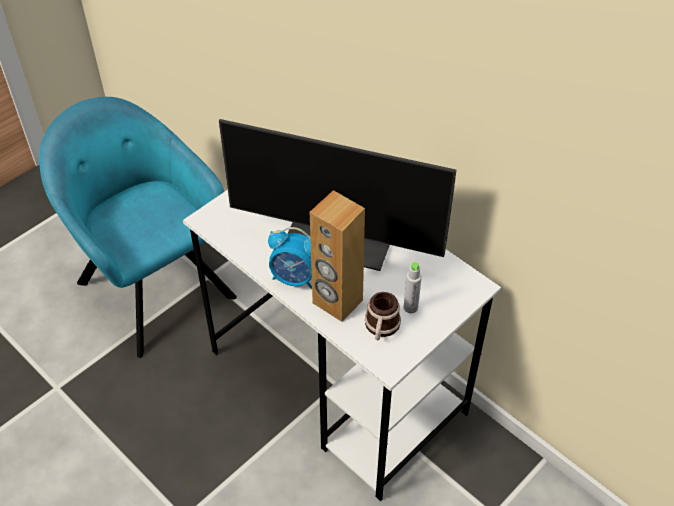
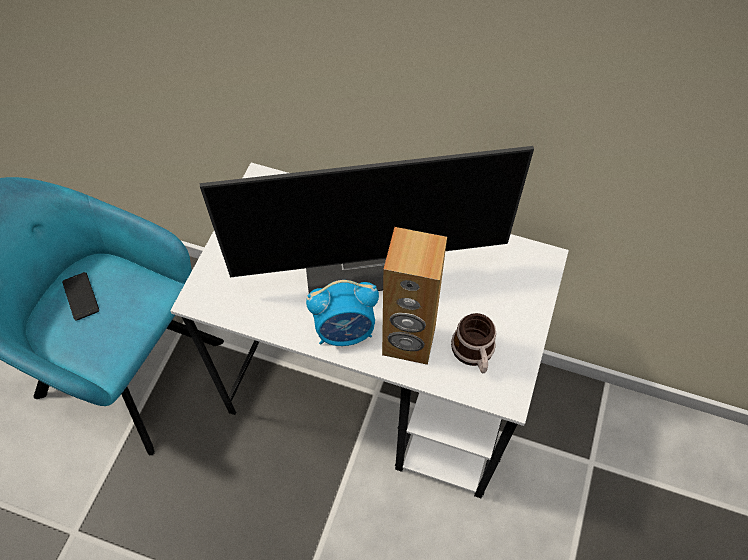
camera: 25 degrees left, 10 degrees up
(137, 205) = (81, 296): none -> phone
(410, 307) = (491, 314): grey bottle -> none

